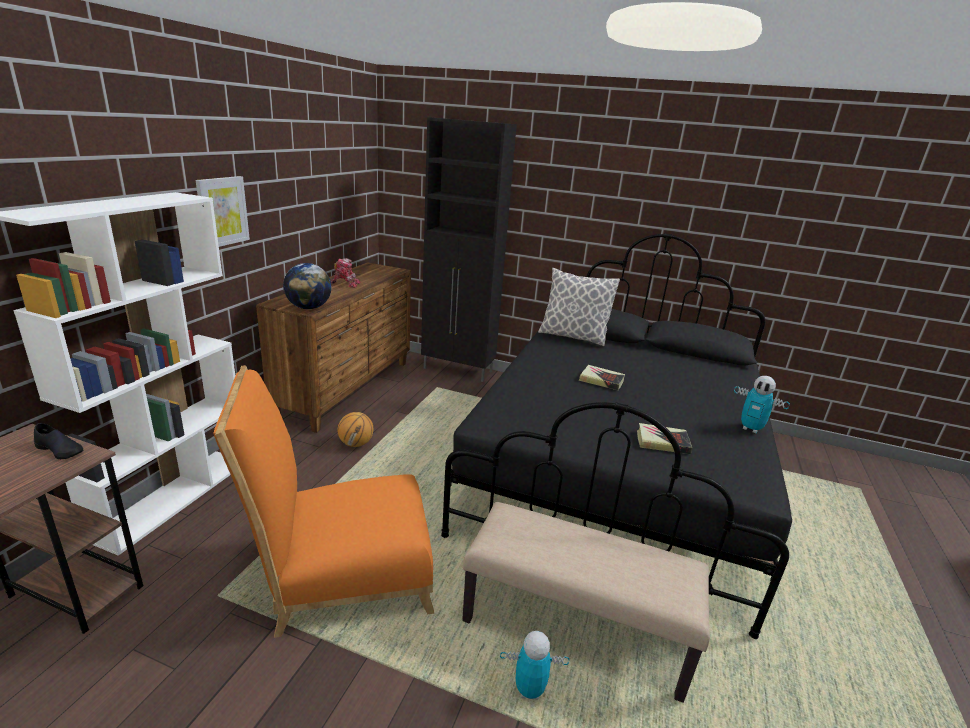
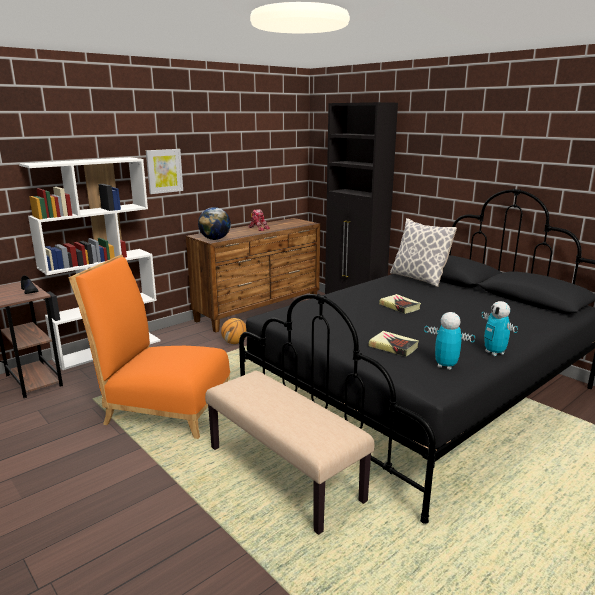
camera: 30 degrees right, 5 degrees down
(529, 690) = (219, 492): toy robot -> toy robot (445, 366)

